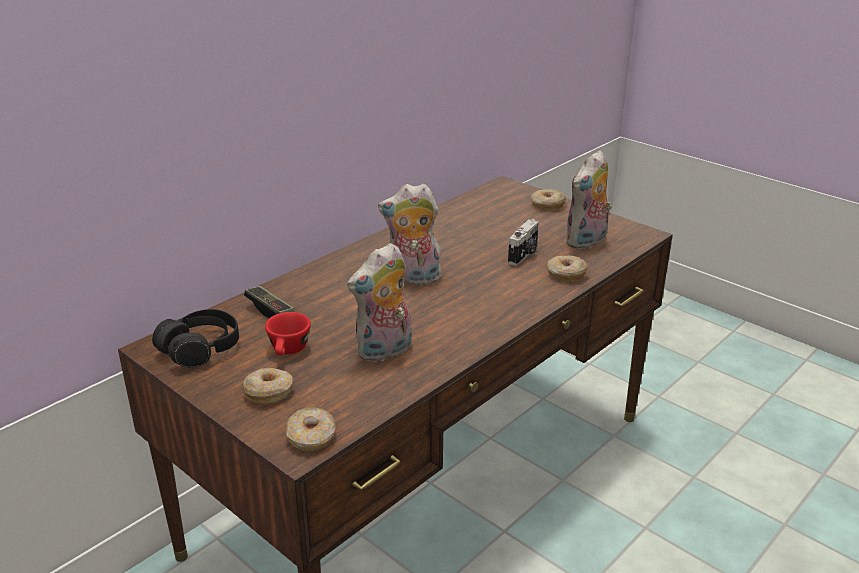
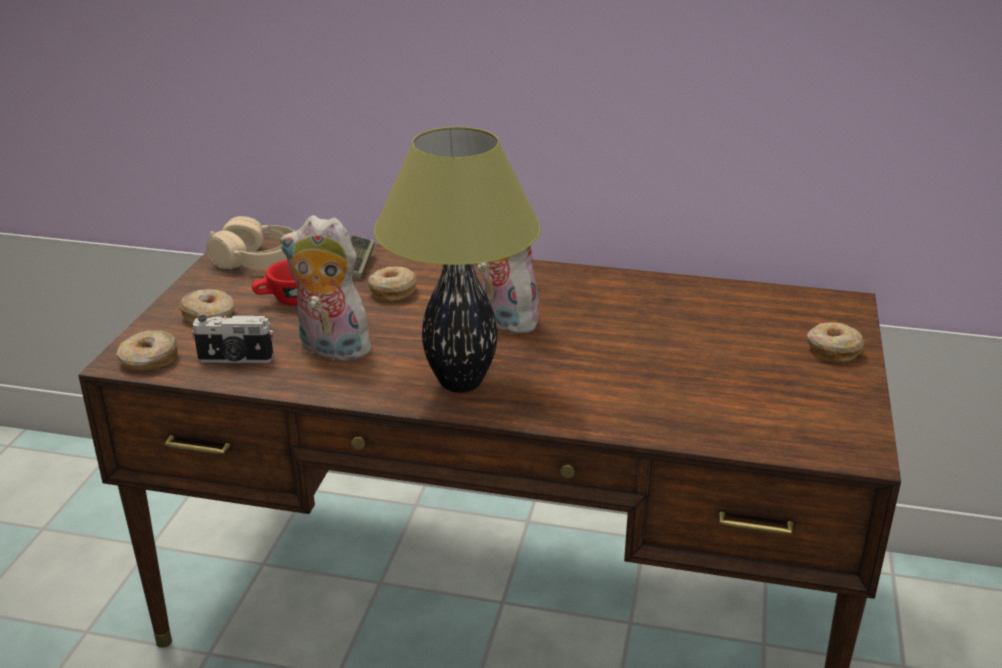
camera: 60 degrees right, 0 degrees up
(200, 349) = (257, 261): black headphones -> beige headphones
(478, 316) = (460, 383): none -> table lamp
(524, 255) = (655, 372): camera -> camera (235, 359)
(566, 274) = (639, 416): donut -> donut (392, 291)
(587, 242) = (760, 409): plush toy -> none

